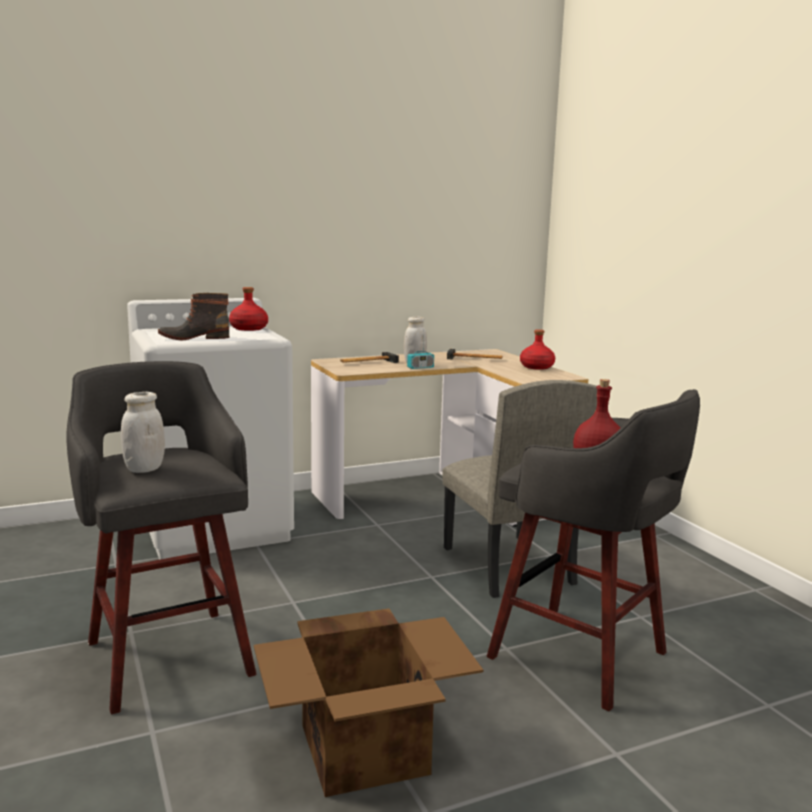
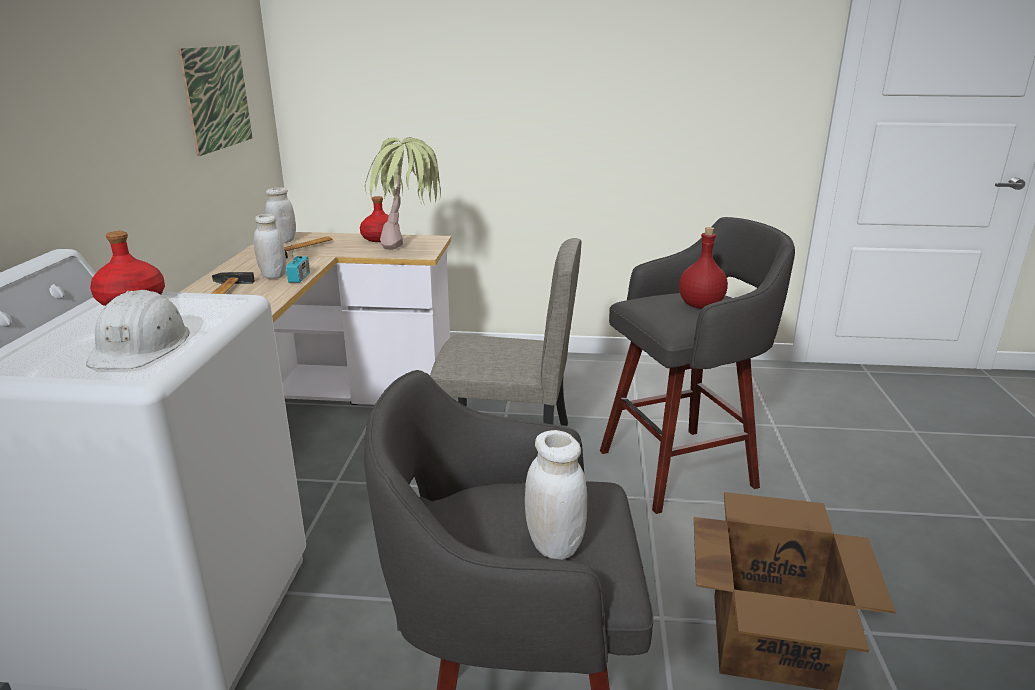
camera: 60 degrees left, 10 degrees up
(194, 338) = (141, 346): boot -> white hard hat
(461, 237) = (217, 98): none -> picture
(481, 353) = (283, 241): none -> white jar
(522, 377) = (409, 252): none -> potted plant

